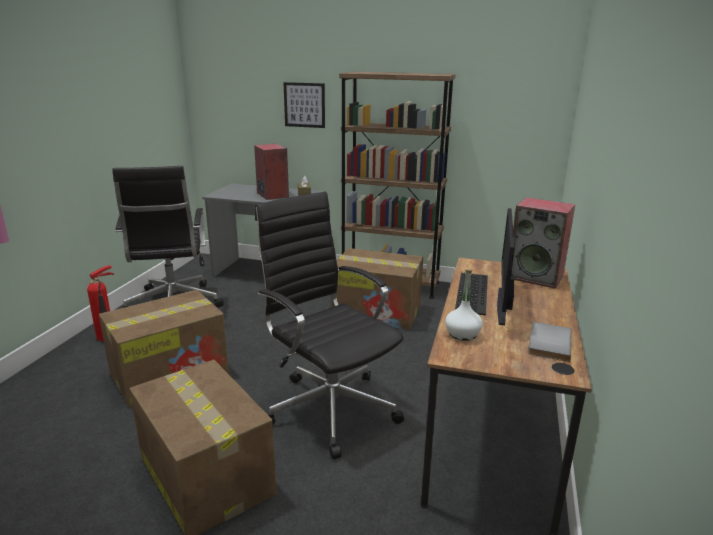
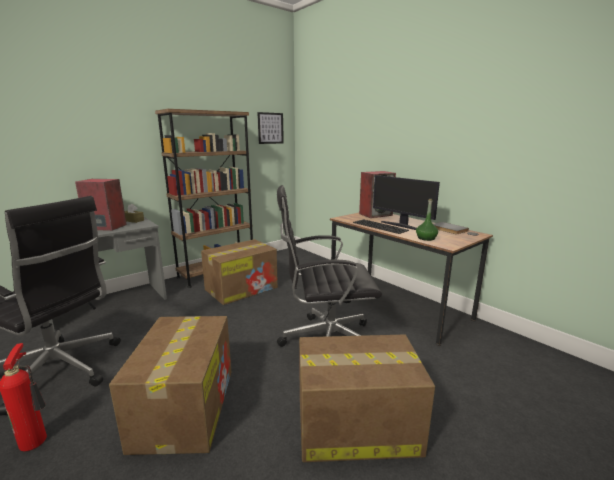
camera: 55 degrees left, 5 degrees down
(304, 105) = (110, 141): picture -> picture (270, 128)
(462, 334) = (426, 238): white bottle -> green bottle

